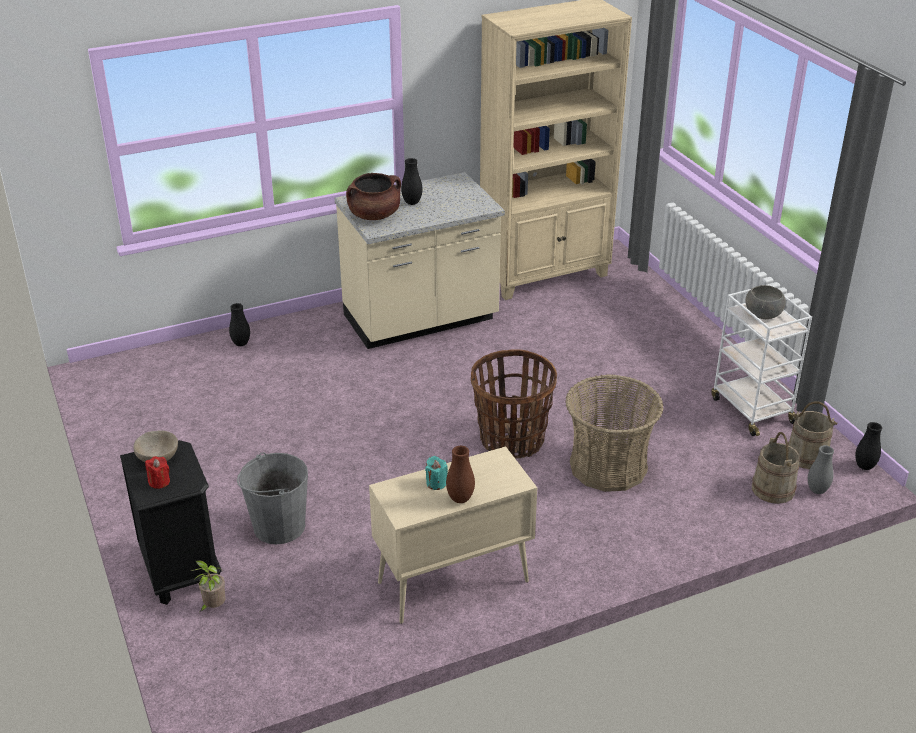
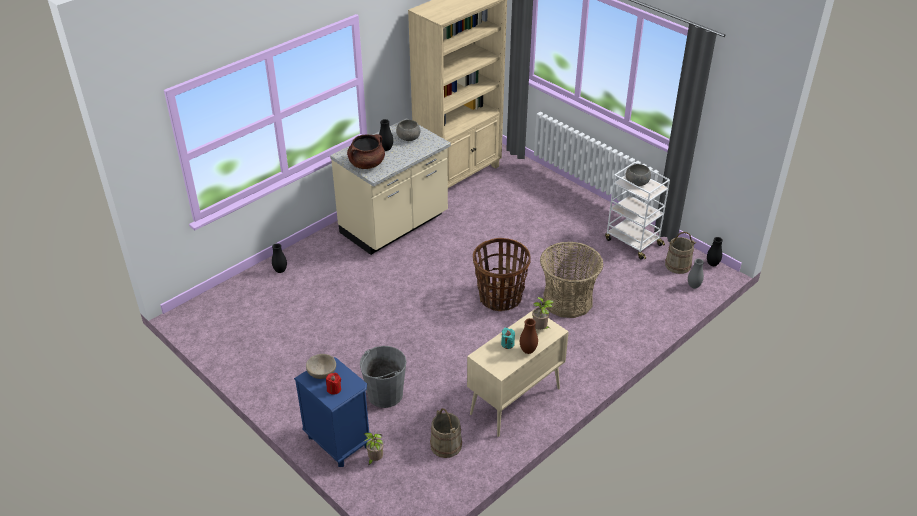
camera: 20 degrees left, 5 degrees up
(181, 570) = (338, 441): black nightstand -> blue nightstand
(451, 195) = (408, 138): none -> grey bowl
(497, 475) = (540, 329): none -> potted plant
(773, 489) = (669, 291): beige bucket -> beige bucket (446, 445)

